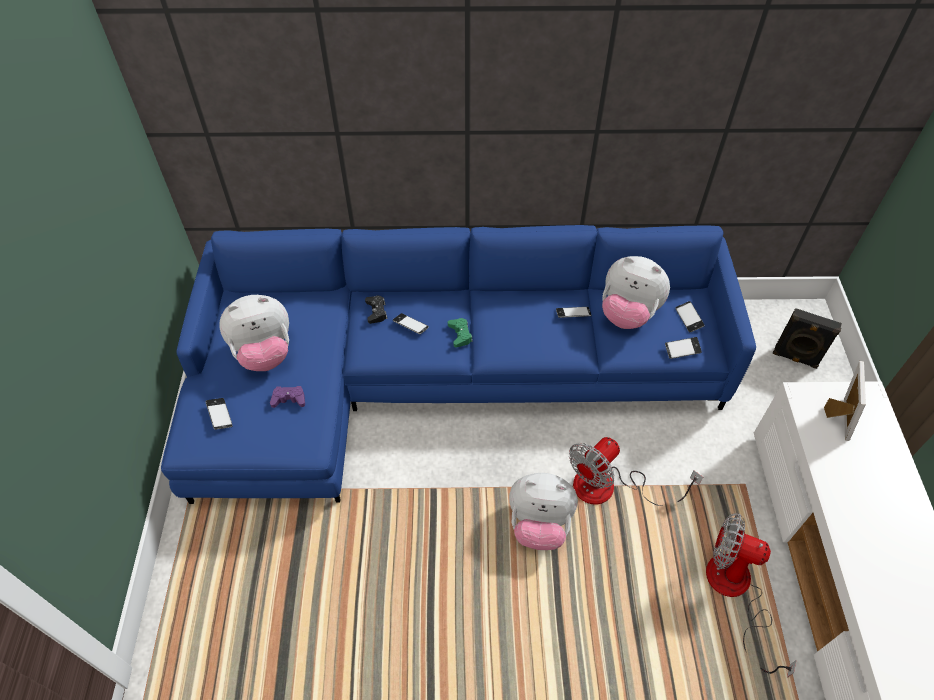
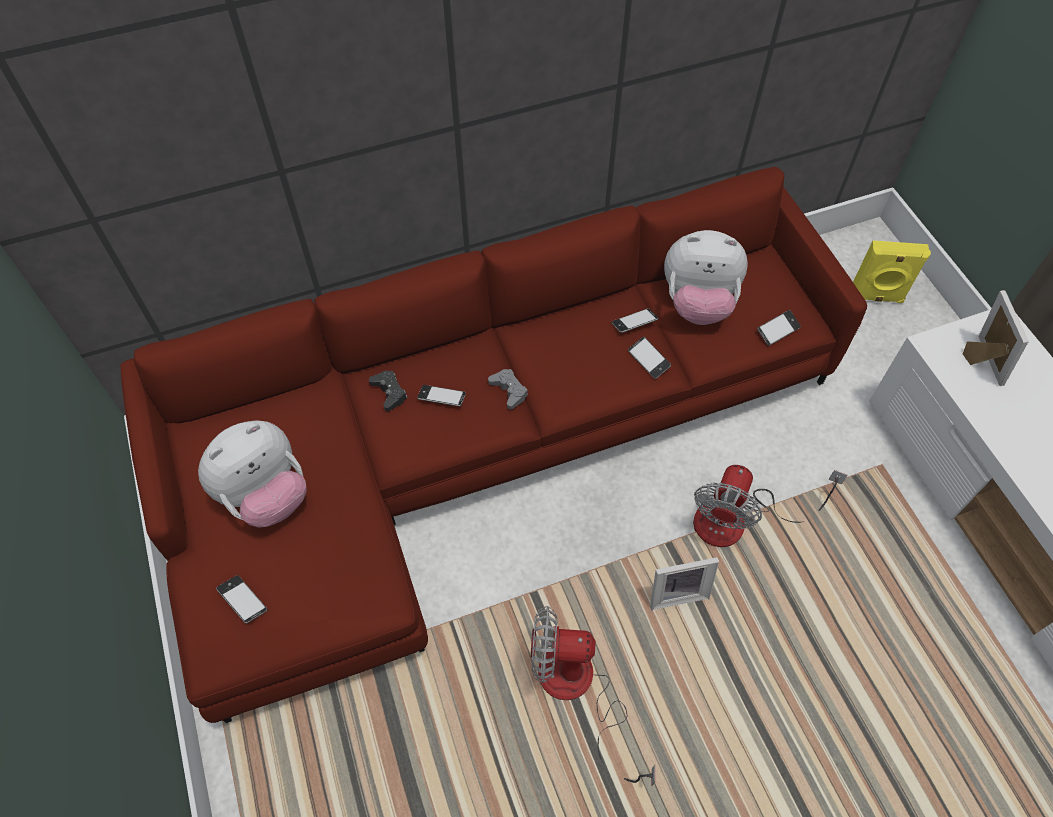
camera: 20 degrees left, 5 degrees up
(289, 399) = (328, 547): purple game controller -> none
(439, 376) = (479, 445): blue sofa -> red sofa
(460, 335) = (509, 391): green game controller -> grey game controller
(539, 524) = (676, 592): plush toy -> picture frame
(689, 318) = (769, 289): phone -> phone (648, 360)
(734, 592) = (920, 596): fan -> fan (578, 691)
(795, 358) = (876, 297): black speaker -> yellow speaker

